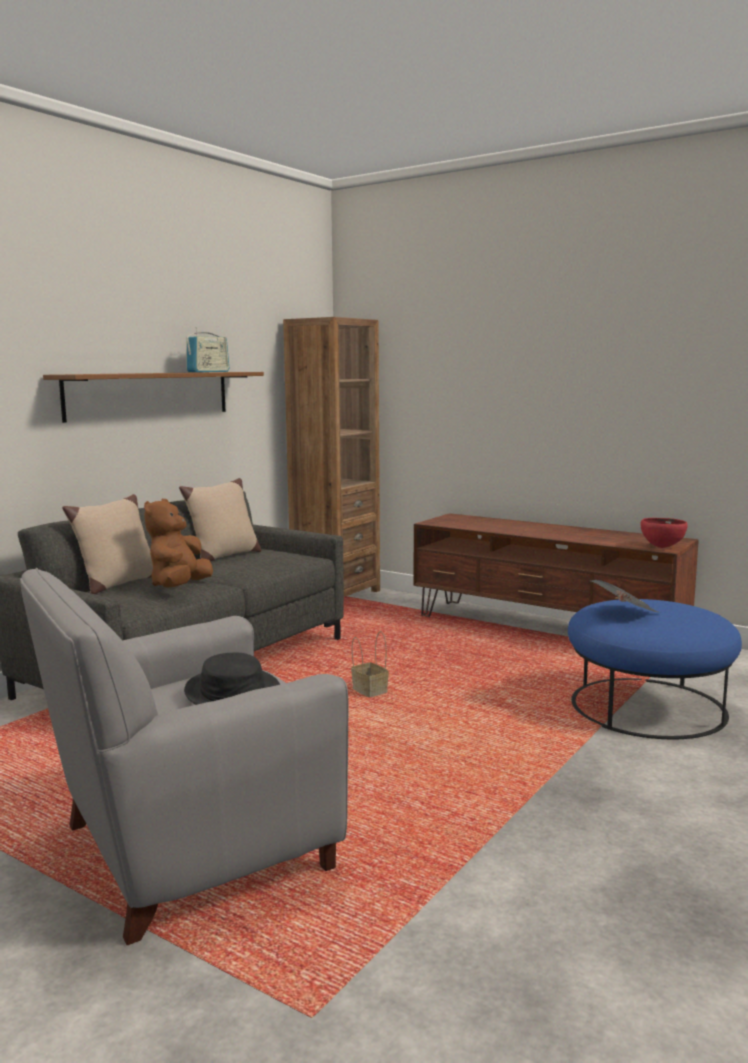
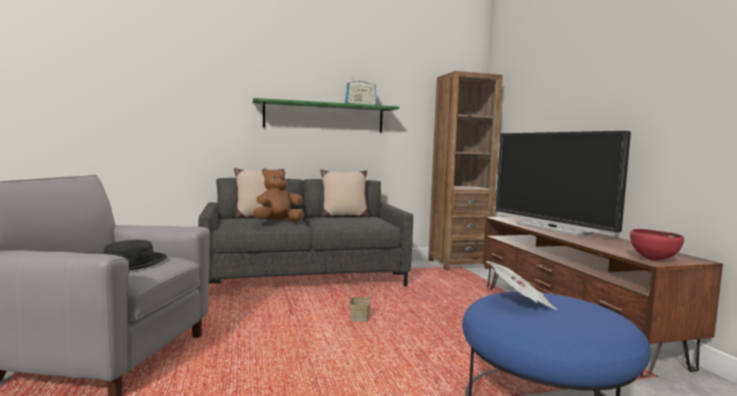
camera: 40 degrees right, 5 degrees down
(150, 394) = (324, 117): brown shelf -> green shelf
(512, 527) = (552, 228): none -> television

